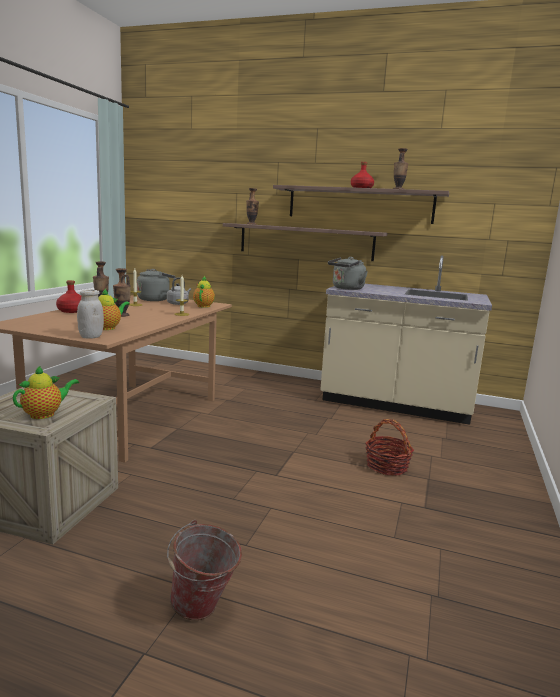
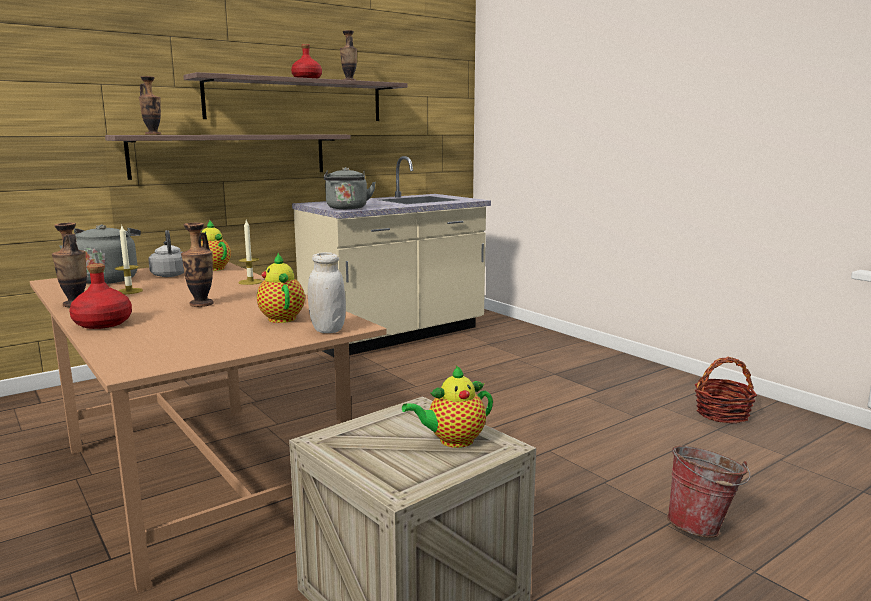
camera: 55 degrees left, 0 degrees up
(45, 414) = (452, 441): teapot -> teapot turned 105 degrees counterclockwise
(387, 466) = (518, 380): basket -> basket (722, 414)

